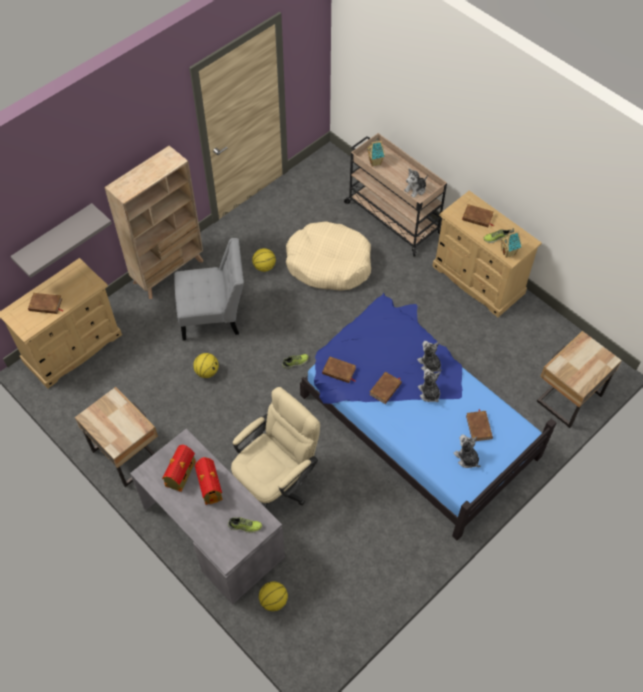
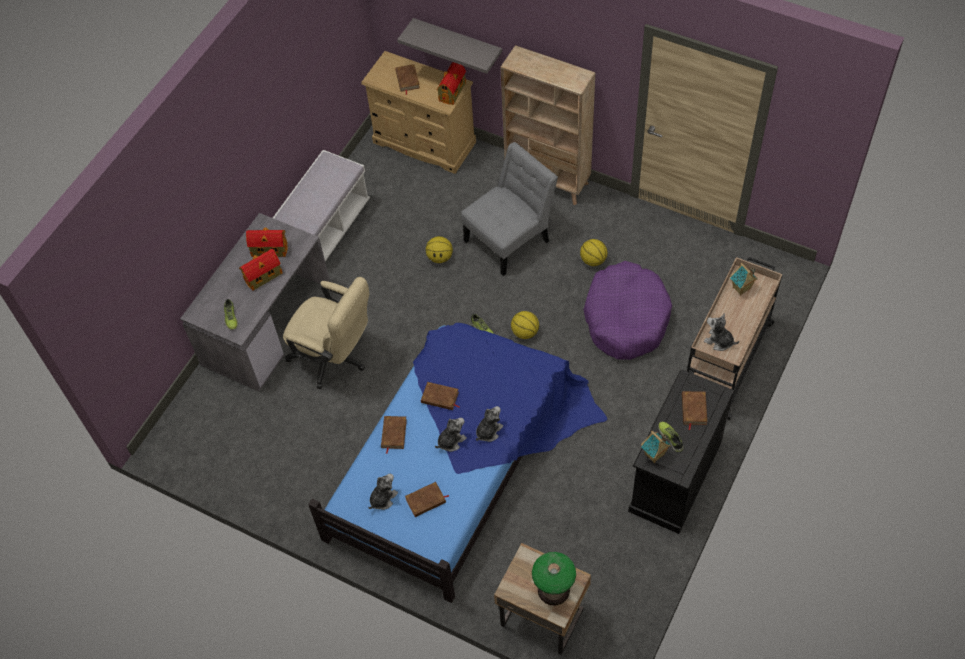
camera: 75 degrees right, 0 degrees up
(81, 275) = (452, 91): none -> toy house
(127, 454) = (326, 229): beige nightstand -> white bench
(213, 315) = (510, 238): grey chair -> grey chair turned 105 degrees counterclockwise
(273, 601) = (212, 396): basketball -> basketball (525, 332)
(329, 264) = (626, 318): beige dog bed -> purple dog bed
(339, 371) = (445, 349): brown book -> brown book (393, 434)
(478, 280) = (675, 476): beige dresser -> black dresser
(589, 357) = (553, 590): none -> table lamp

